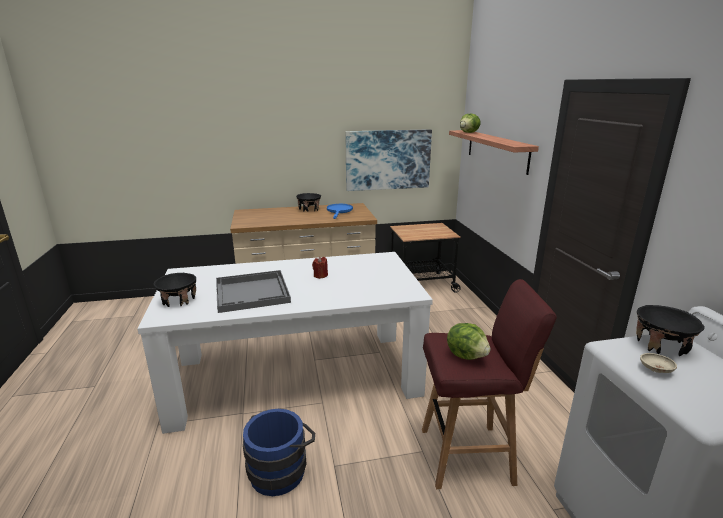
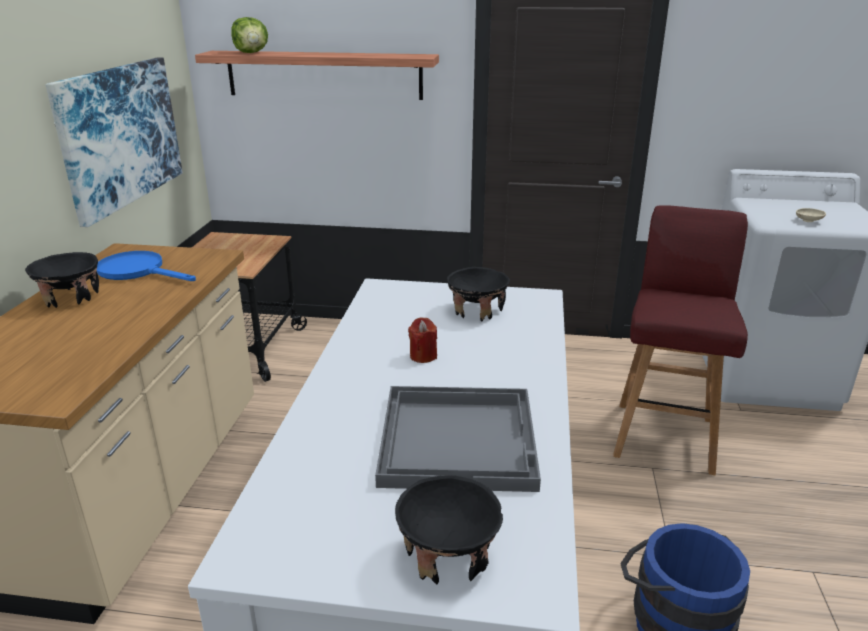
camera: 70 degrees left, 5 degrees up
(467, 355) = (704, 306): lettuce -> none
(661, 345) = (764, 208): black bowl -> black bowl (477, 311)

